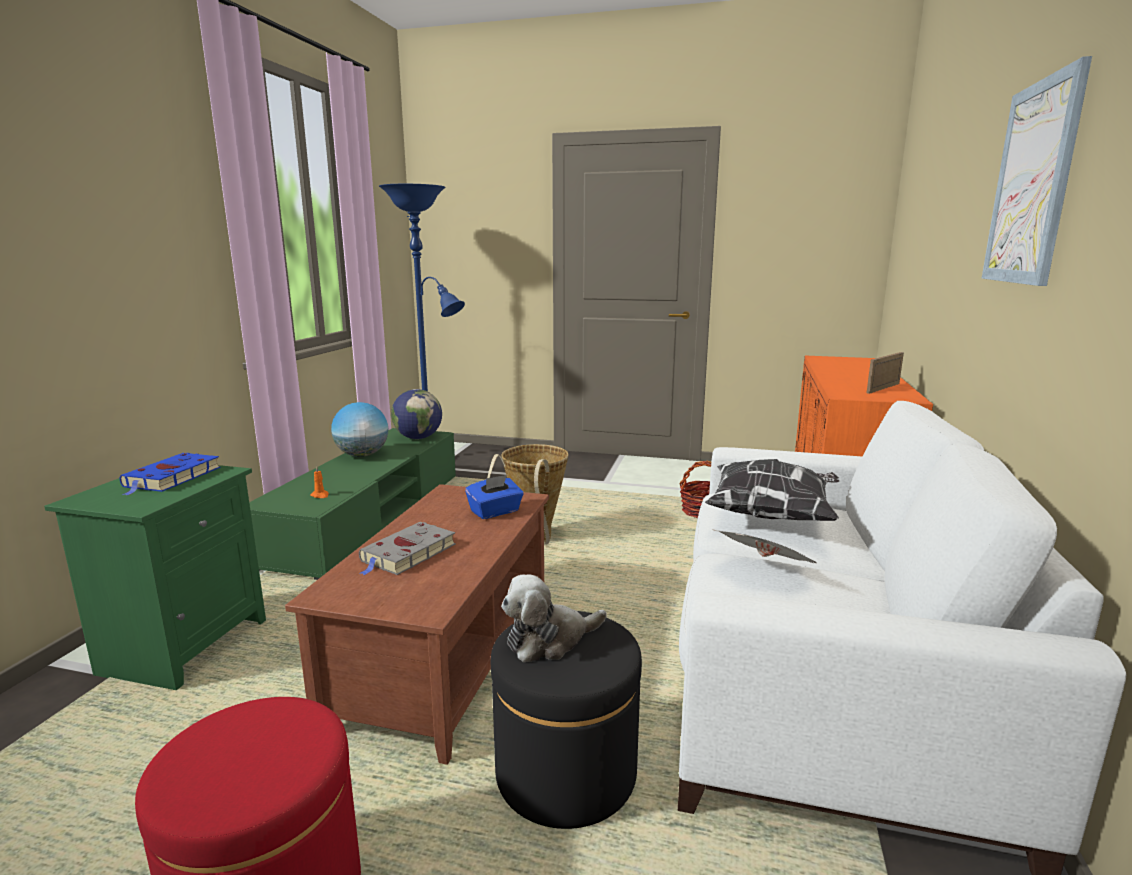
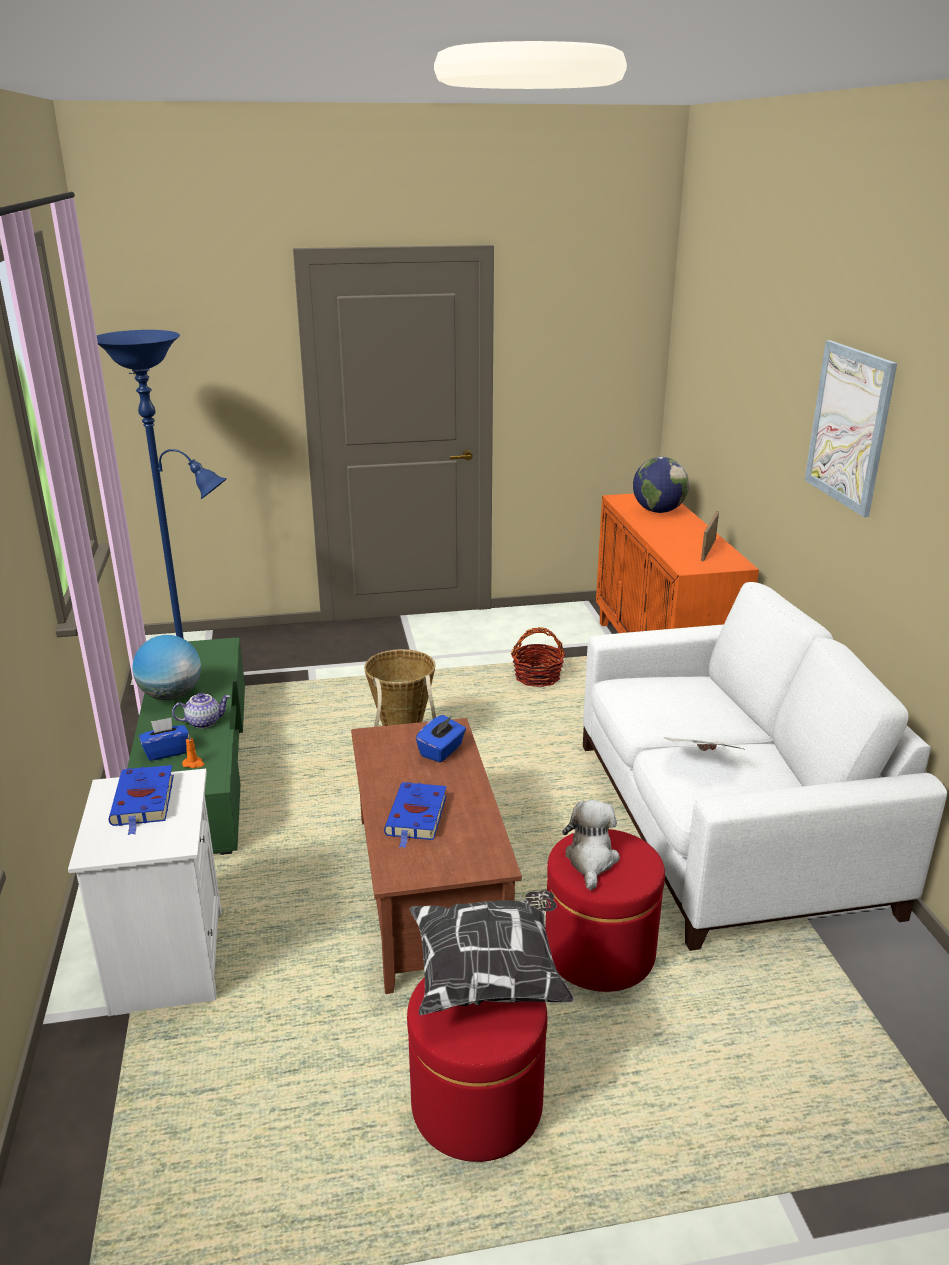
camera: 25 degrees left, 10 degrees up
(185, 645) = (166, 959): green nightstand -> white nightstand
(312, 485) = (166, 751): none -> blue tissue box
(362, 473) = (204, 722): none -> teapot
(407, 554) = (416, 817): grey book -> blue book
(418, 438) = (207, 655): globe -> globe (658, 511)
(549, 640) = (591, 860): plush toy -> plush toy turned 150 degrees clockwise
(566, 772) = (599, 952): black ottoman -> red ottoman
(772, 516) = (670, 701): pillow -> pillow (490, 975)

